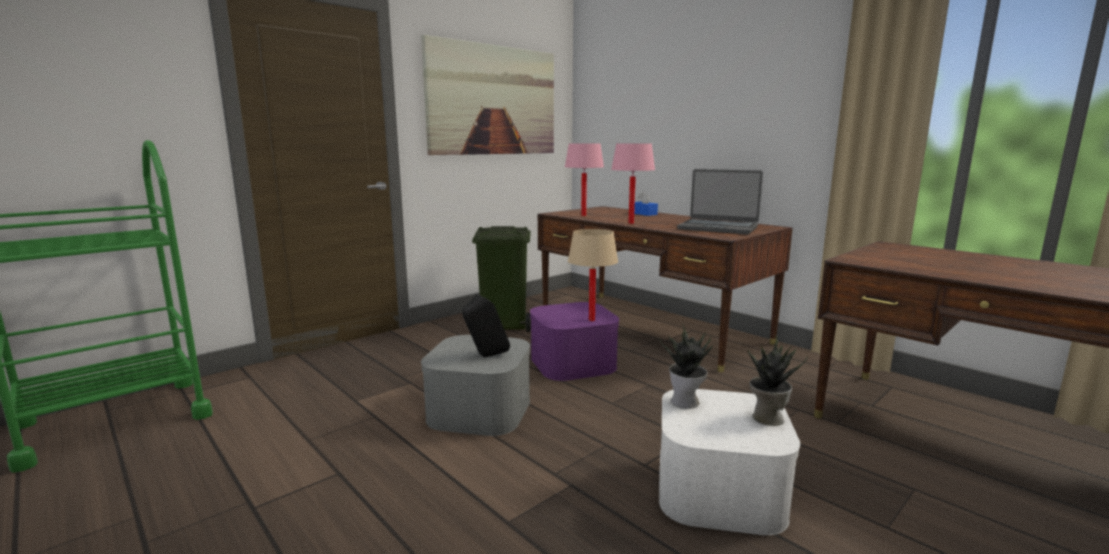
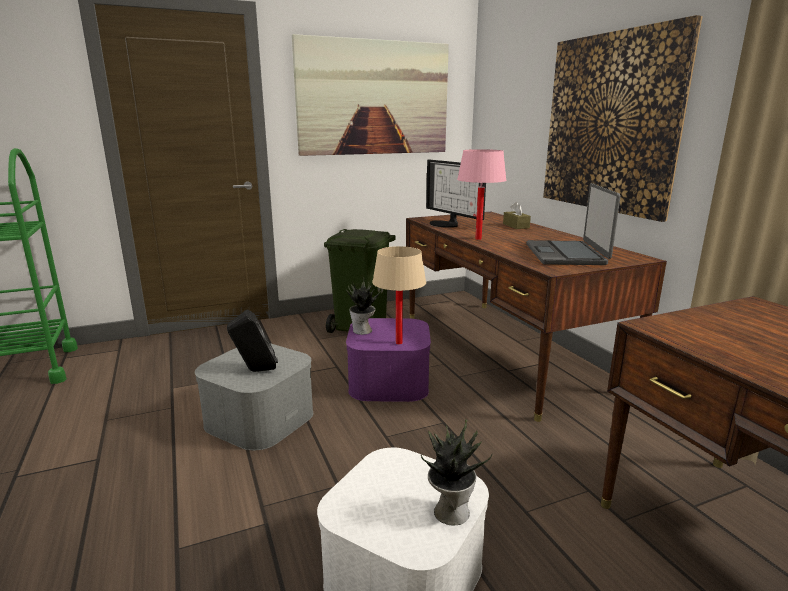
camera: 20 degrees right, 5 degrees up
(583, 215) = (447, 224): pink table lamp -> monitor
(643, 214) = (516, 226): blue tissue box -> brown tissue box
(686, 402) = (384, 468): potted plant -> potted plant (363, 331)
(718, 228) = (566, 254): laptop -> laptop turned 45 degrees clockwise
(726, 121) = (610, 124): none -> picture

